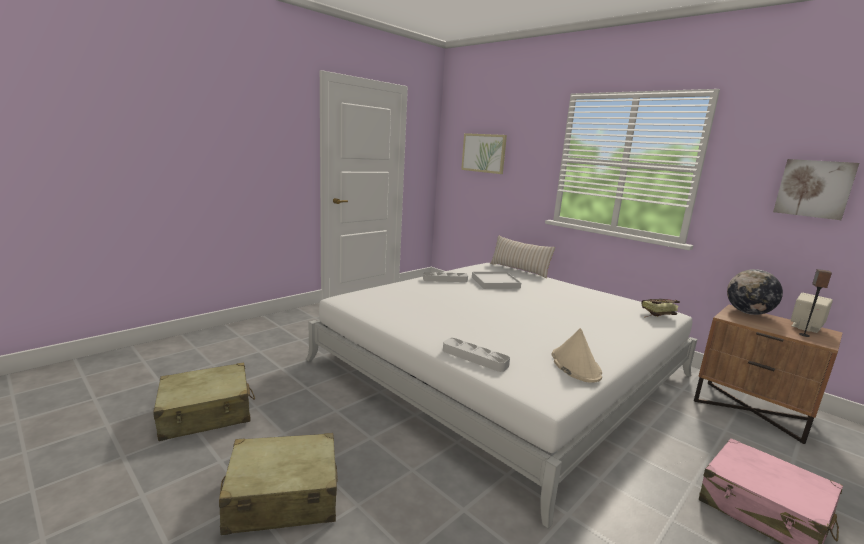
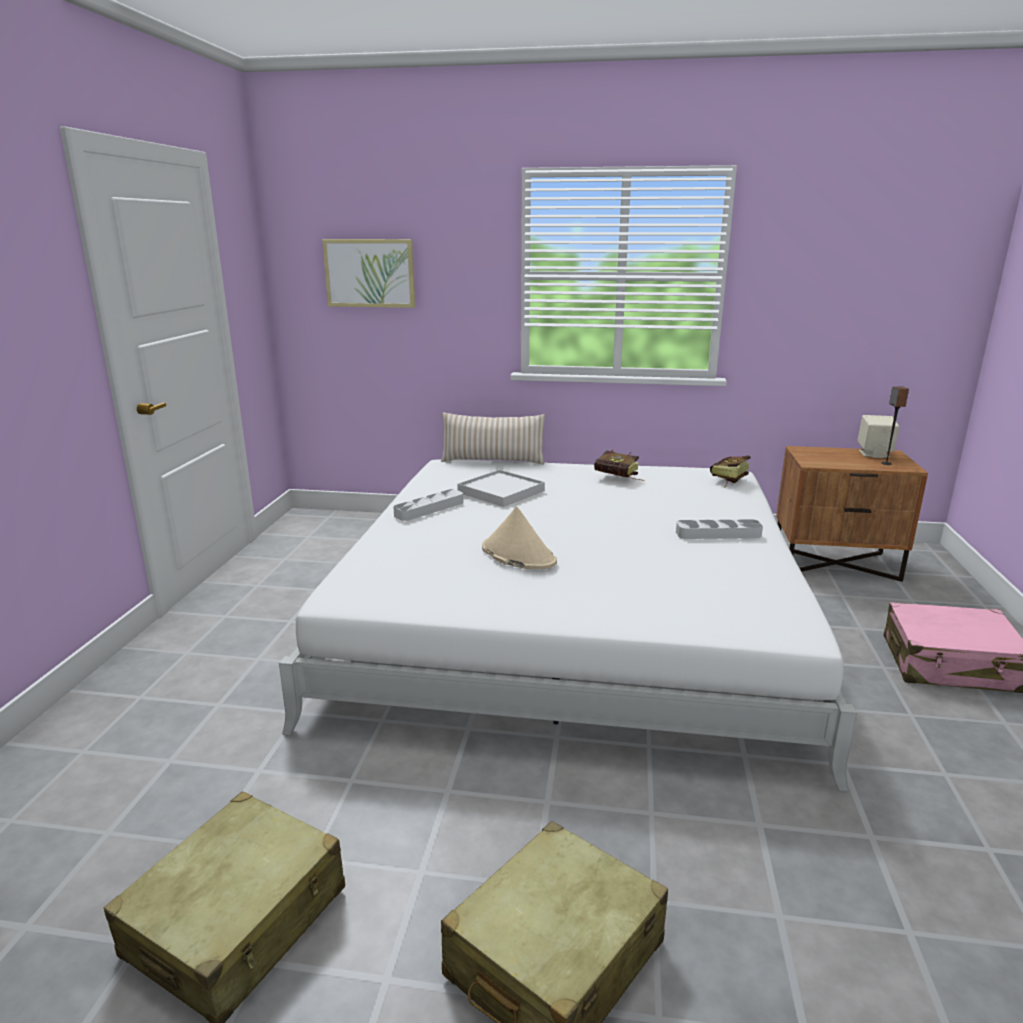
camera: 35 degrees left, 5 degrees up
(474, 358) = (659, 616): grey tray -> grey tray (718, 534)
(575, 365) = (759, 579): beige hat -> beige hat (518, 554)
(578, 294) = (620, 478): none -> book
(748, 313) = (815, 451): globe -> none
(814, 188) = (851, 290): picture -> none

